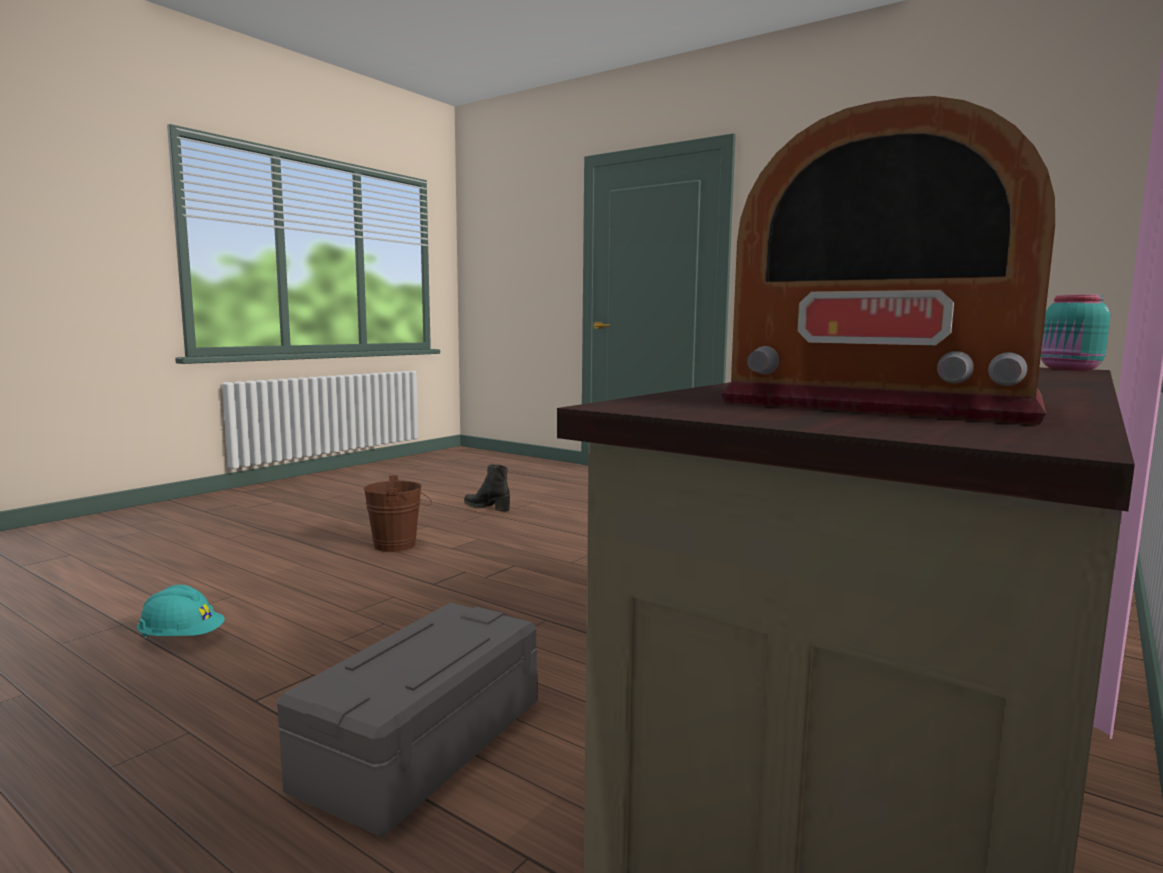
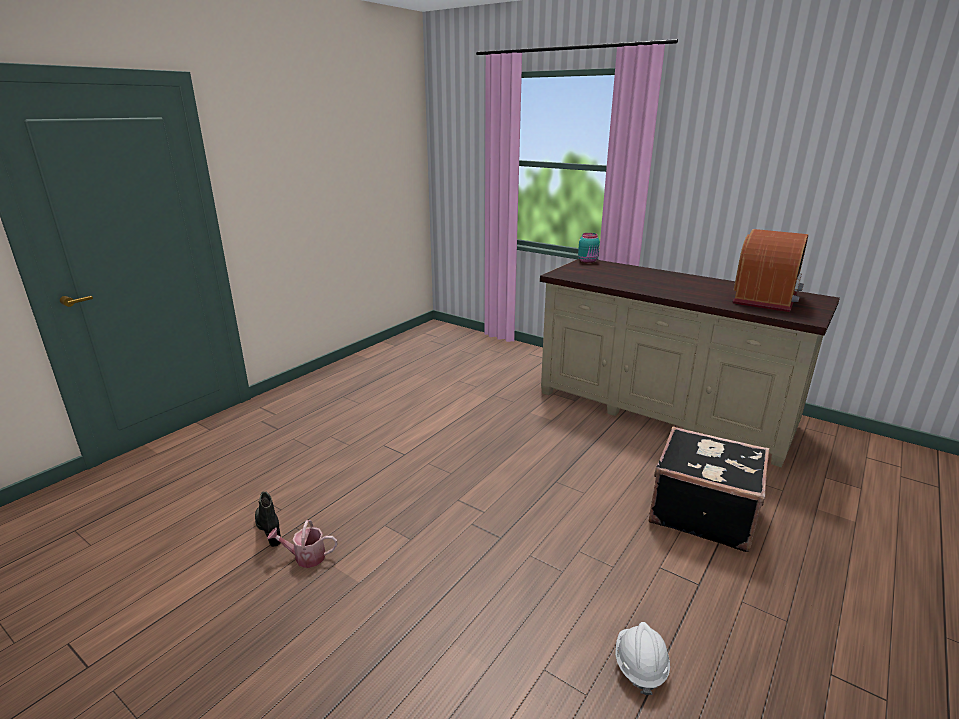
camera: 90 degrees left, 15 degrees up
(182, 639) = (640, 666): turquoise hard hat -> white hard hat
(399, 545) = (396, 576): brown bucket -> none
(422, 743) = (702, 512): grey storage box -> black suitcase
(444, 519) = (305, 557): none -> watering can
(487, 507) = (269, 529): black boot -> black boot turned 120 degrees clockwise

